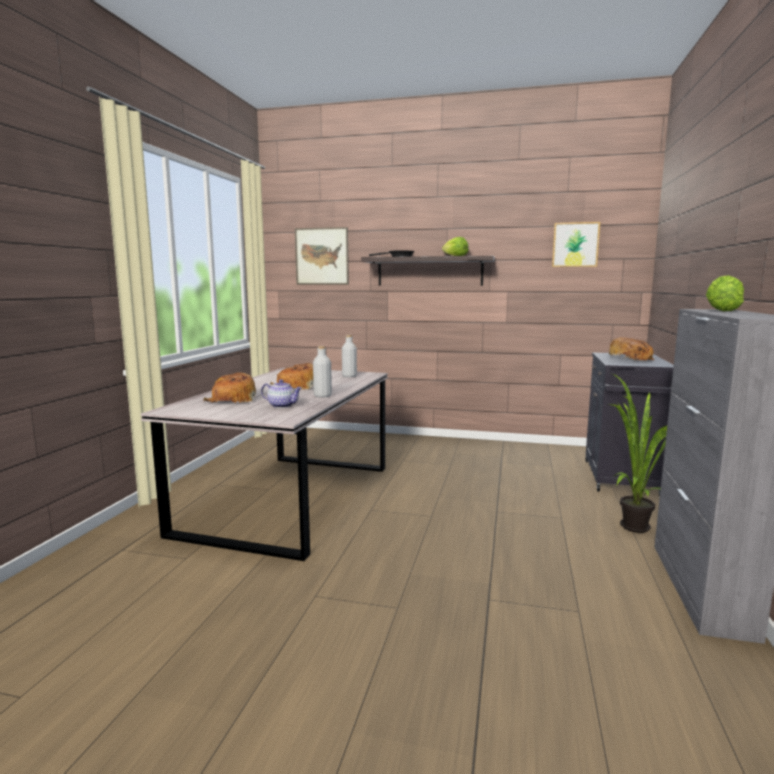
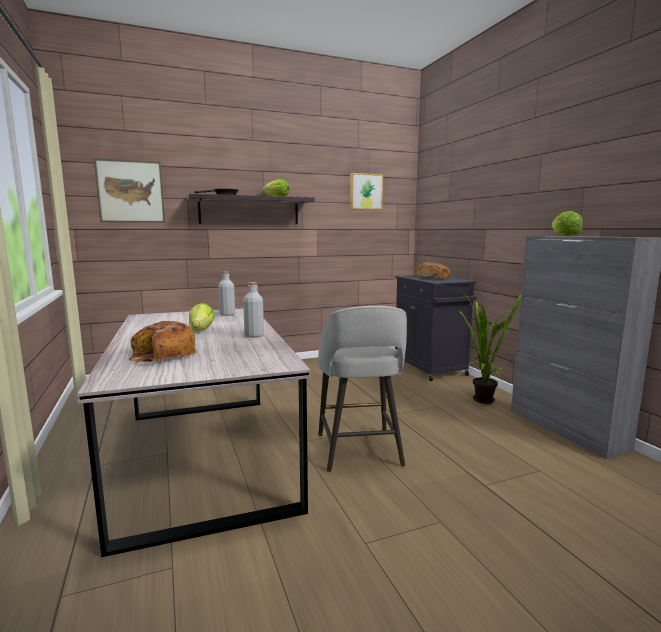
camera: 35 degrees left, 0 degrees up
(282, 406) = (242, 351): teapot -> none
(297, 386) = (201, 330): bread -> lettuce
(412, 532) = (359, 451): none -> grey stool

